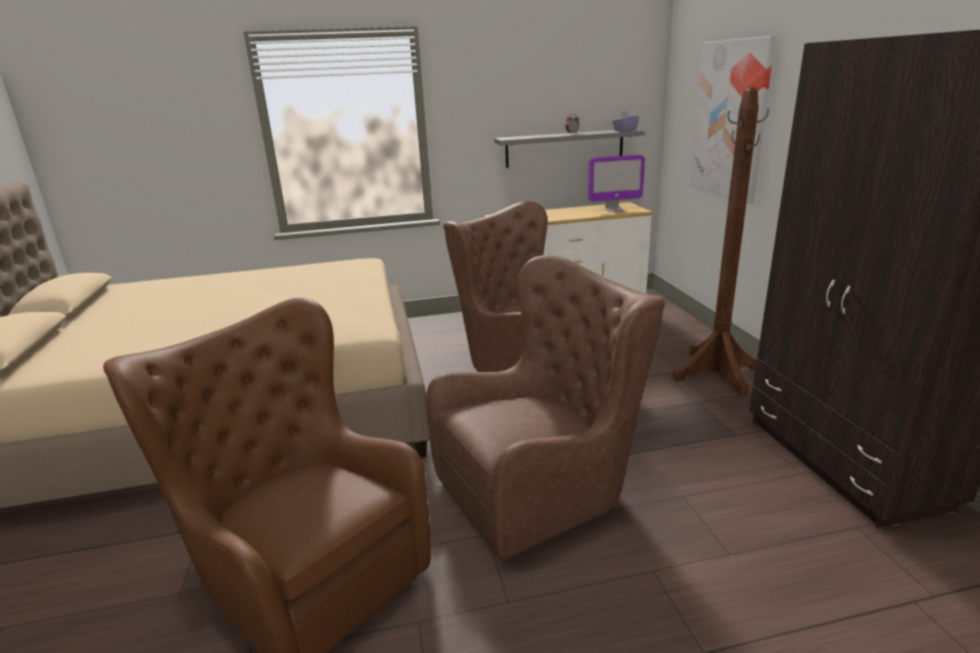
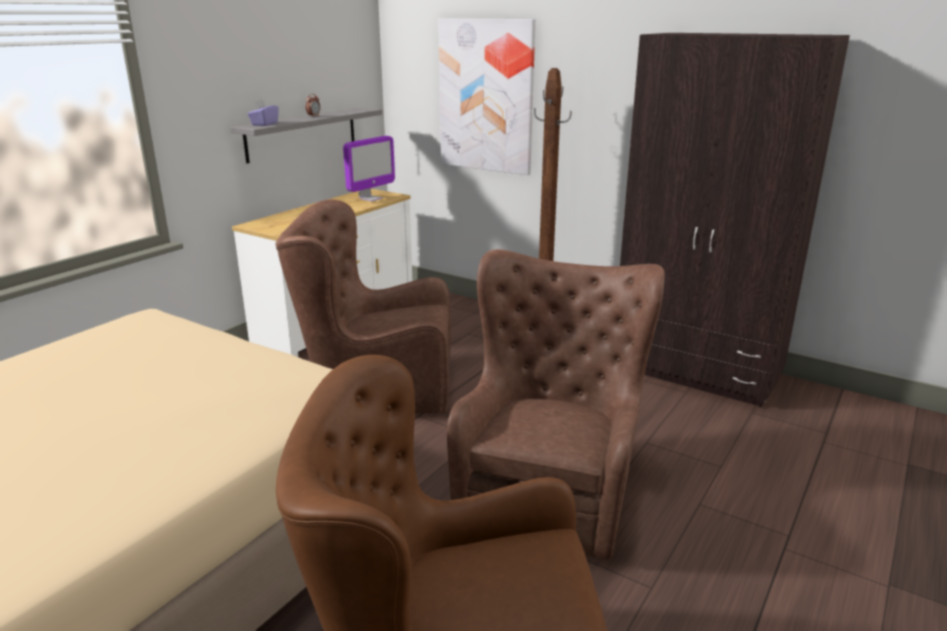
camera: 45 degrees left, 0 degrees up
(625, 130) = (360, 110): purple tissue box -> purple tissue box (264, 124)

